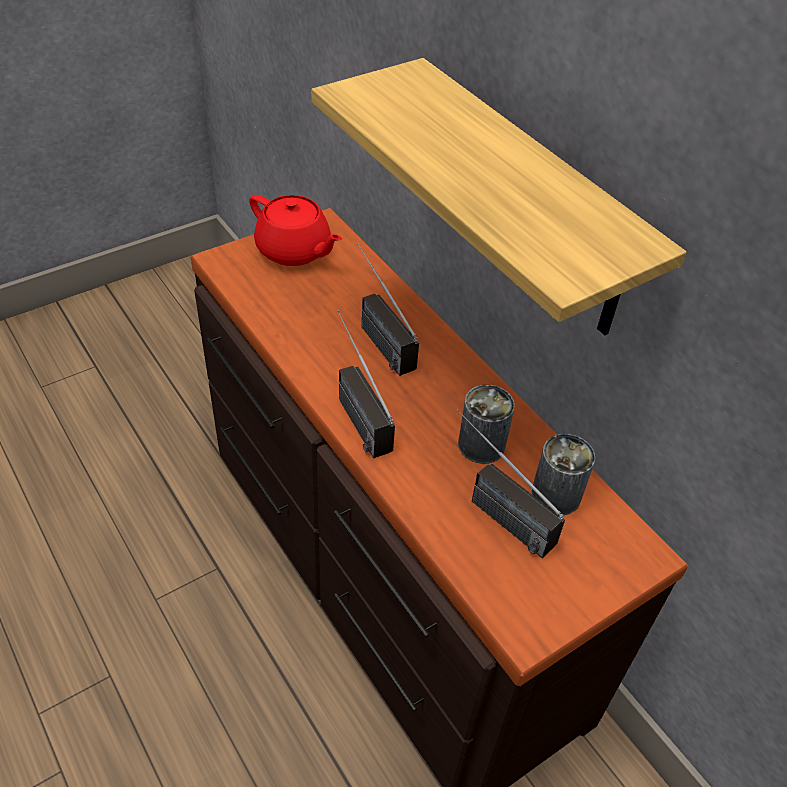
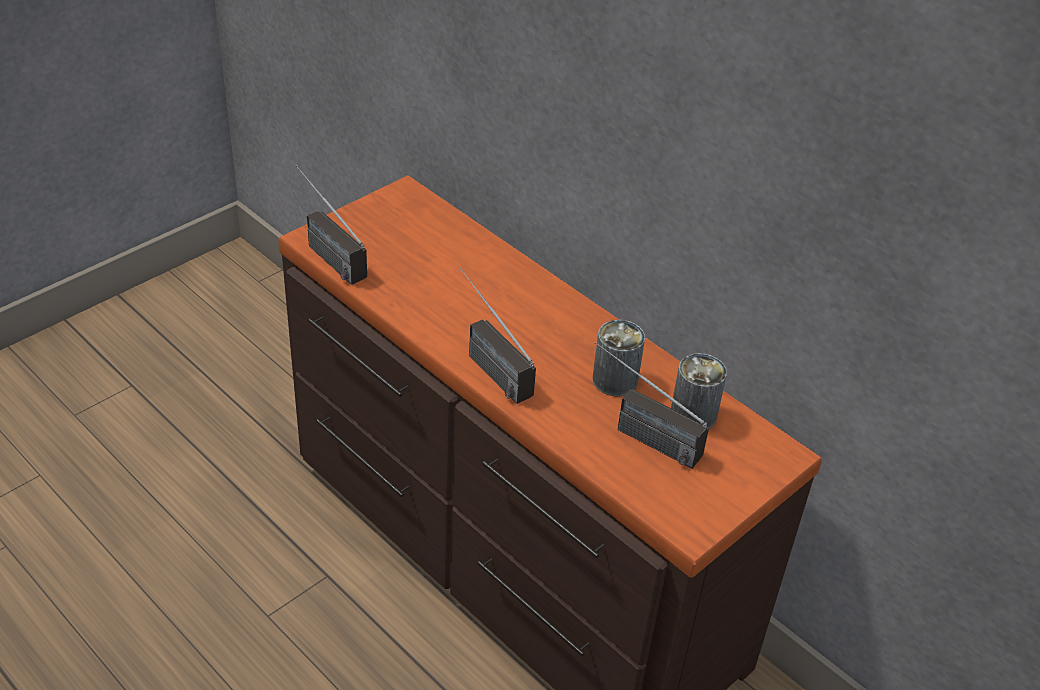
camera: 10 degrees left, 5 degrees down
(294, 251) = (384, 221): red teapot -> none
(375, 335) = (489, 293): radio -> radio (324, 252)
(527, 202) = (632, 146): shelf -> none

